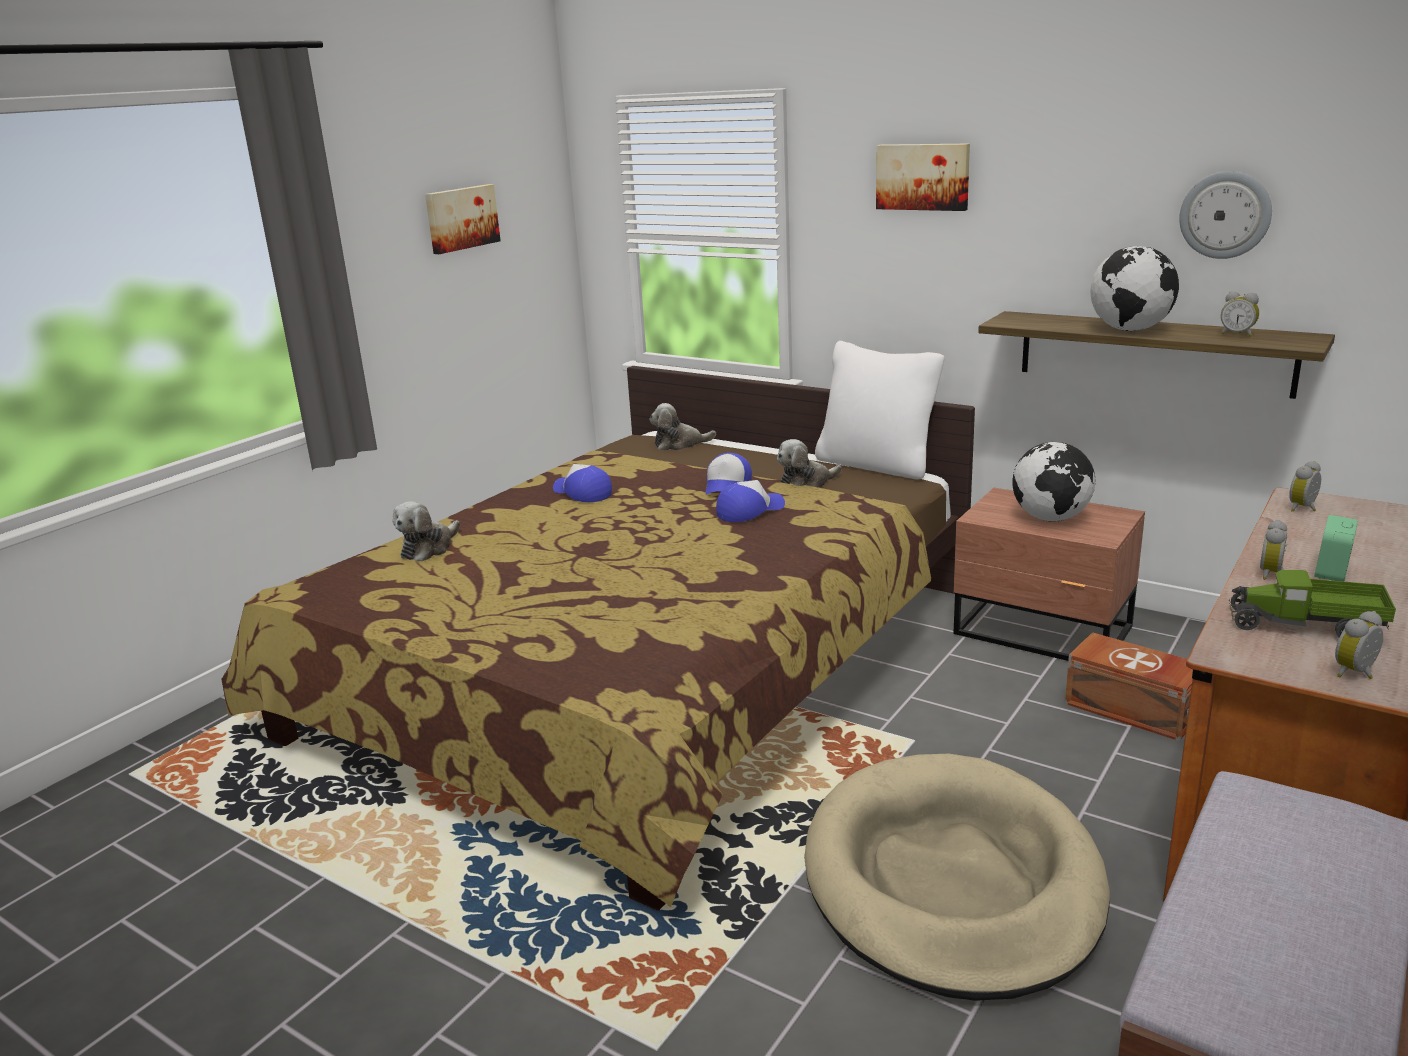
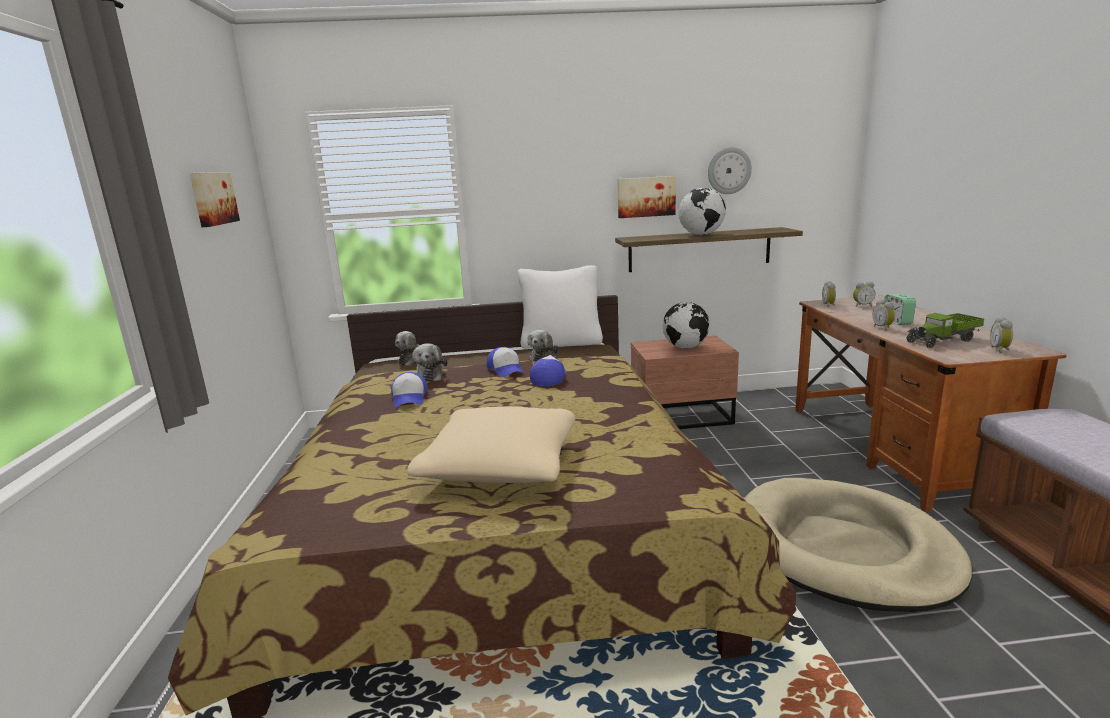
camera: 40 degrees left, 5 degrees down
(429, 548) = (349, 465): plush toy -> plush toy (429, 375)
(523, 595) = (501, 466): none -> beige pillow
(582, 493) = (409, 398): cap -> cap turned 105 degrees counterclockwise
(923, 176) = (558, 160): picture -> picture (646, 197)
(1132, 710) = (774, 437): brown storage box -> none
(1237, 334) = (749, 231): alarm clock -> alarm clock (862, 305)

